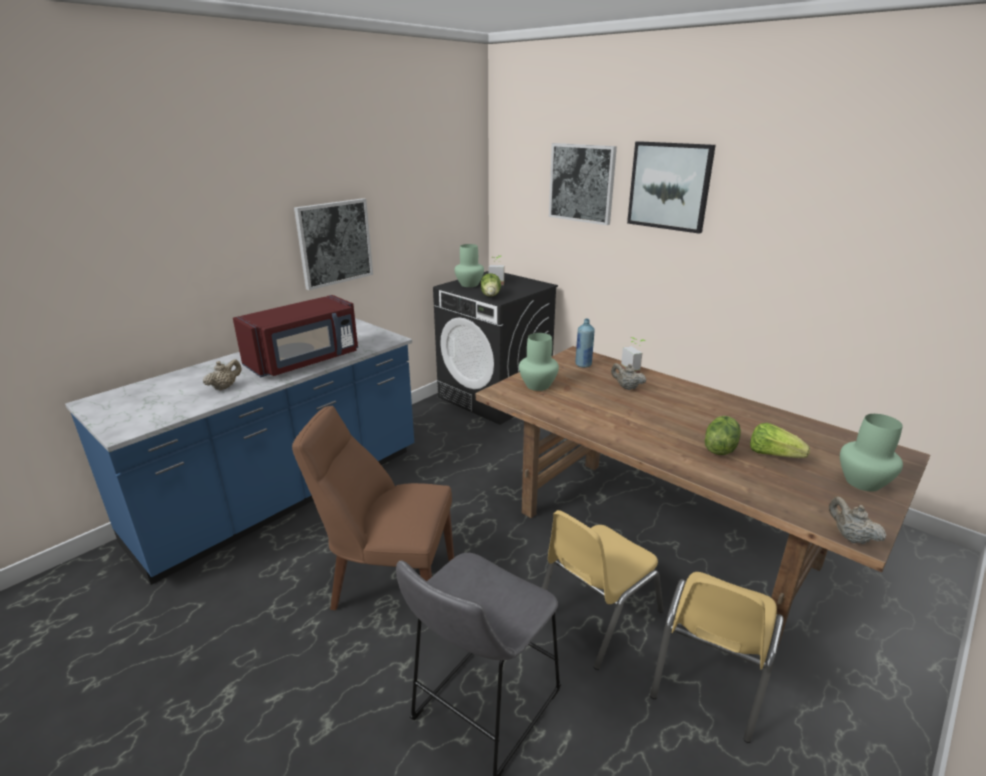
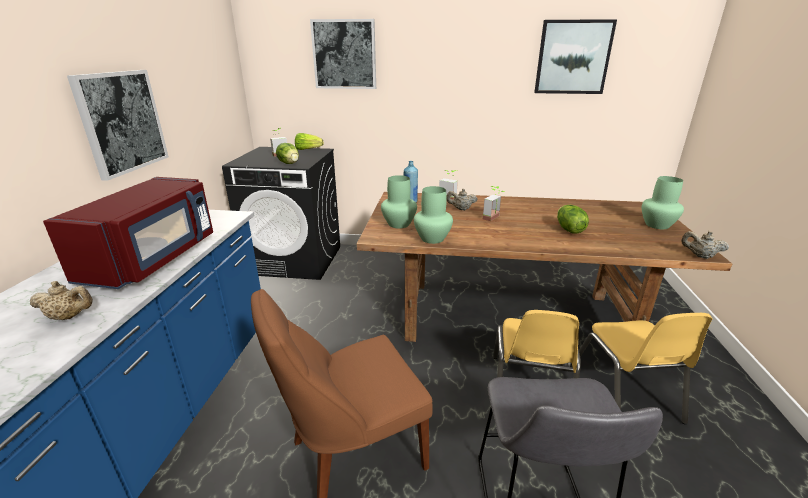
camera: 35 degrees left, 0 degrees up
(225, 387) = (69, 317): beige teapot -> beige teapot turned 90 degrees clockwise
(469, 284) = (256, 159): green vase -> green vase (432, 238)
(648, 408) = (494, 218): none -> potted plant
(669, 186) = (426, 50): picture -> picture (573, 57)
(772, 454) = (598, 224): lettuce -> lettuce (308, 149)

